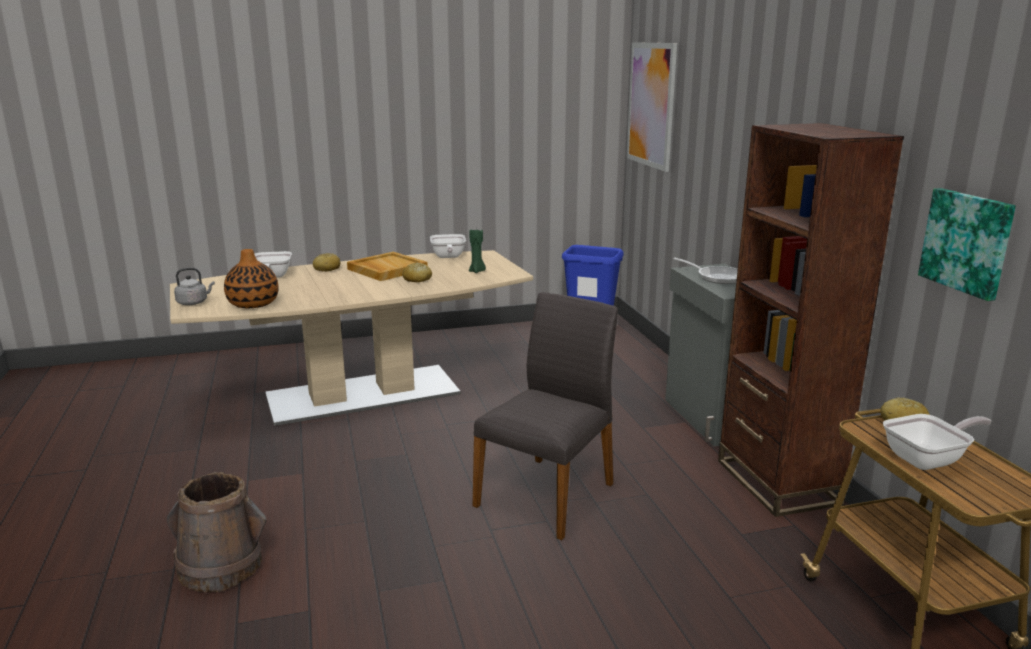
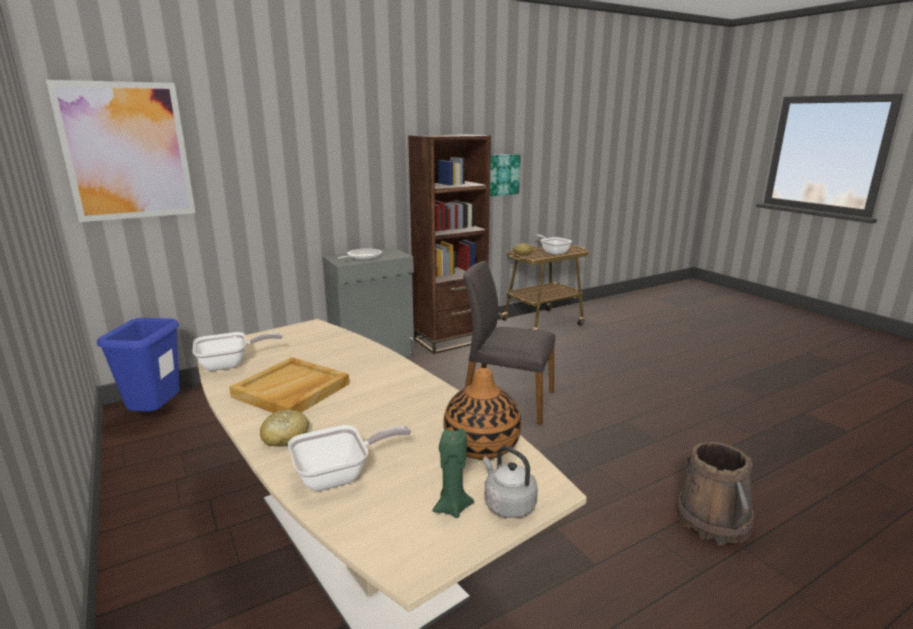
camera: 105 degrees left, 0 degrees up
(417, 279) = (338, 365): bread -> none
(477, 271) = (302, 341): green candle -> green candle (452, 508)

